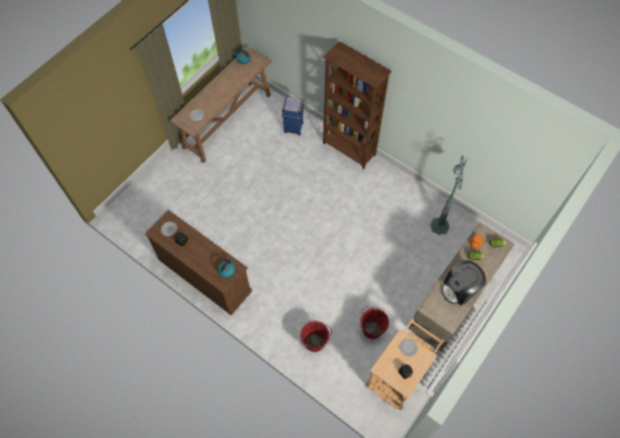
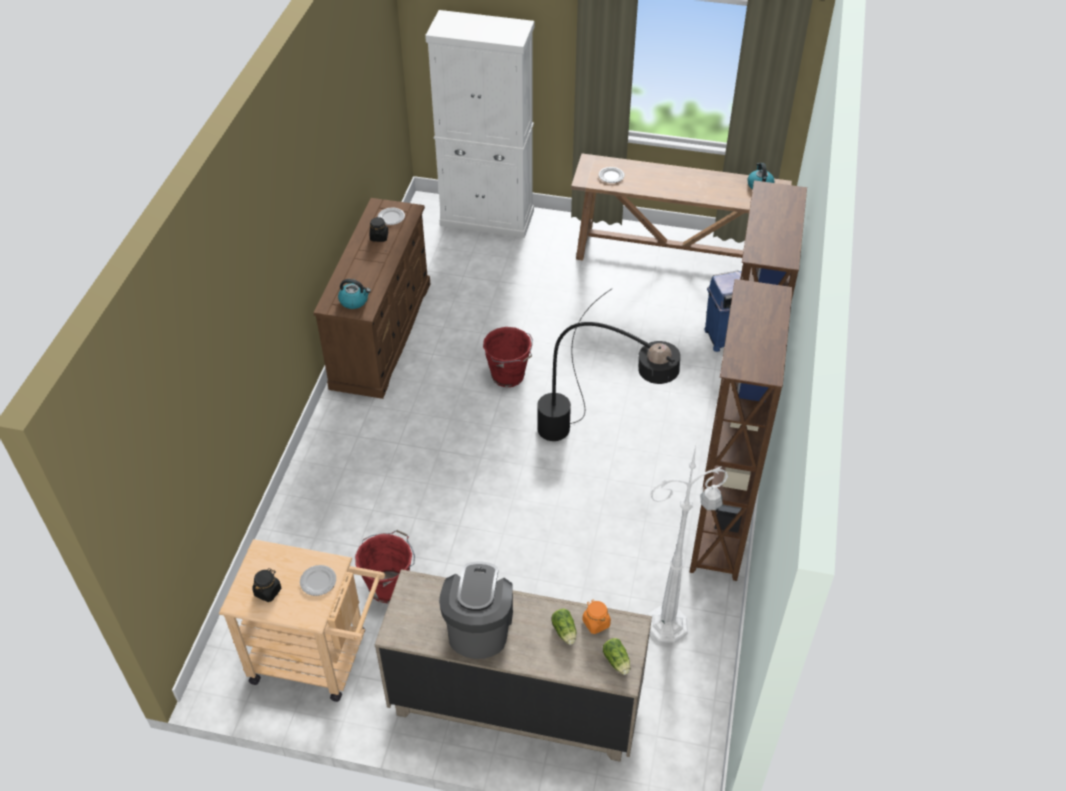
camera: 65 degrees right, 15 degrees down
(145, 190) = (487, 218): none -> white cabinet
(315, 342) = (328, 513): red bucket -> red bucket (509, 376)
(328, 208) = (594, 440): none -> black floor lamp
(401, 185) = (718, 531): none -> brown bookcase
(439, 225) = (669, 624): green floor lamp -> white floor lamp
(460, 289) = (478, 627): coffee machine -> coffee machine turned 60 degrees clockwise

